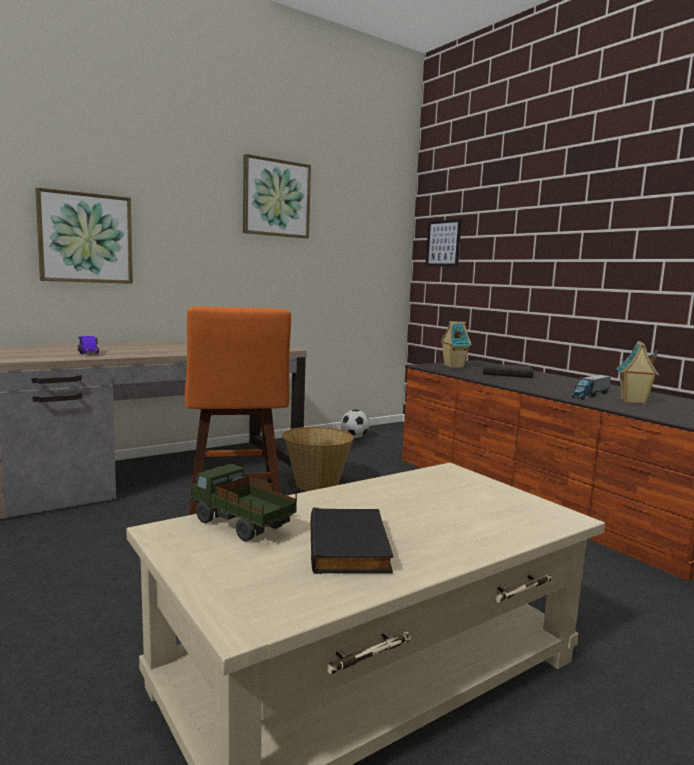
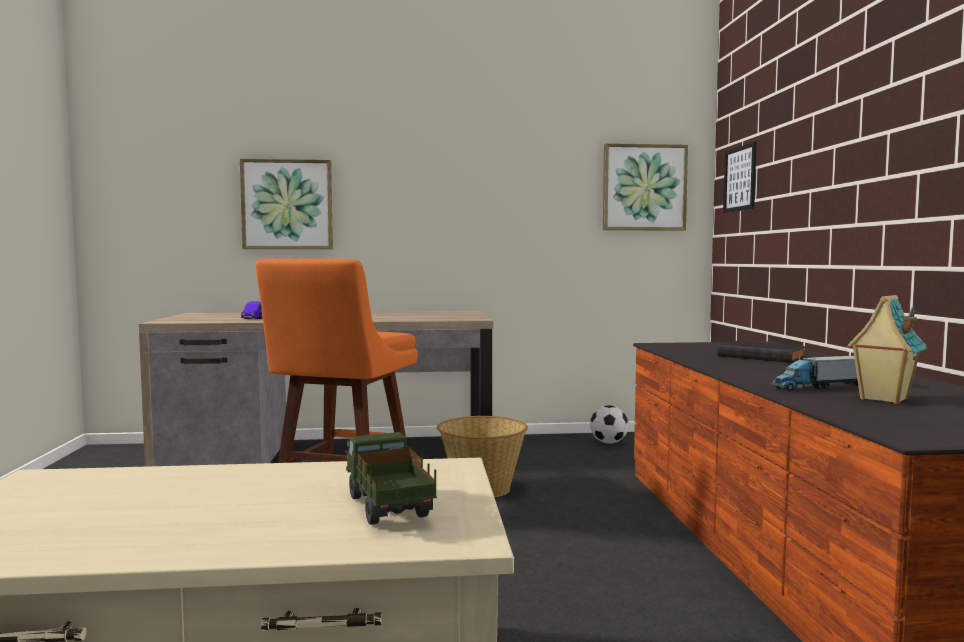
camera: 30 degrees right, 5 degrees down
(241, 526) = (100, 484): toy truck -> toy truck (387, 508)
(276, 198) = (503, 144): picture -> picture (644, 187)
(351, 547) = (139, 520): black book -> none
(453, 366) = (701, 346): toy house -> none

